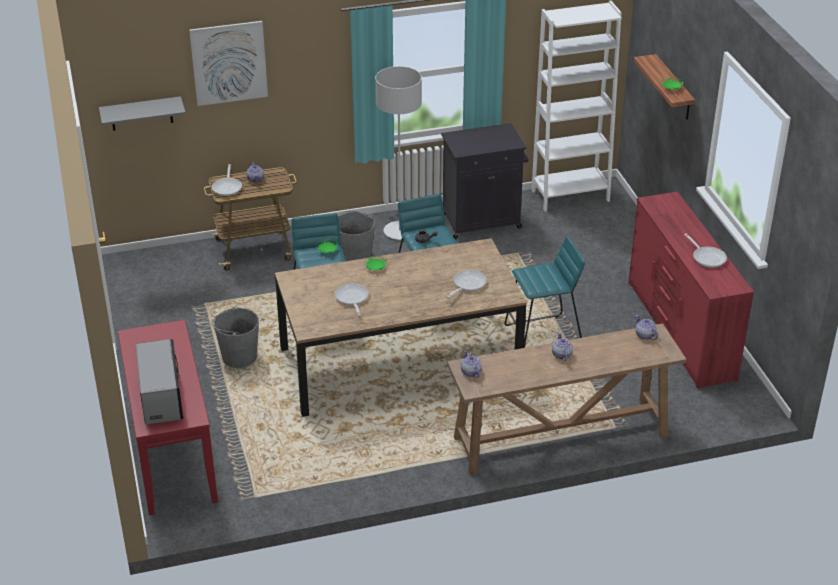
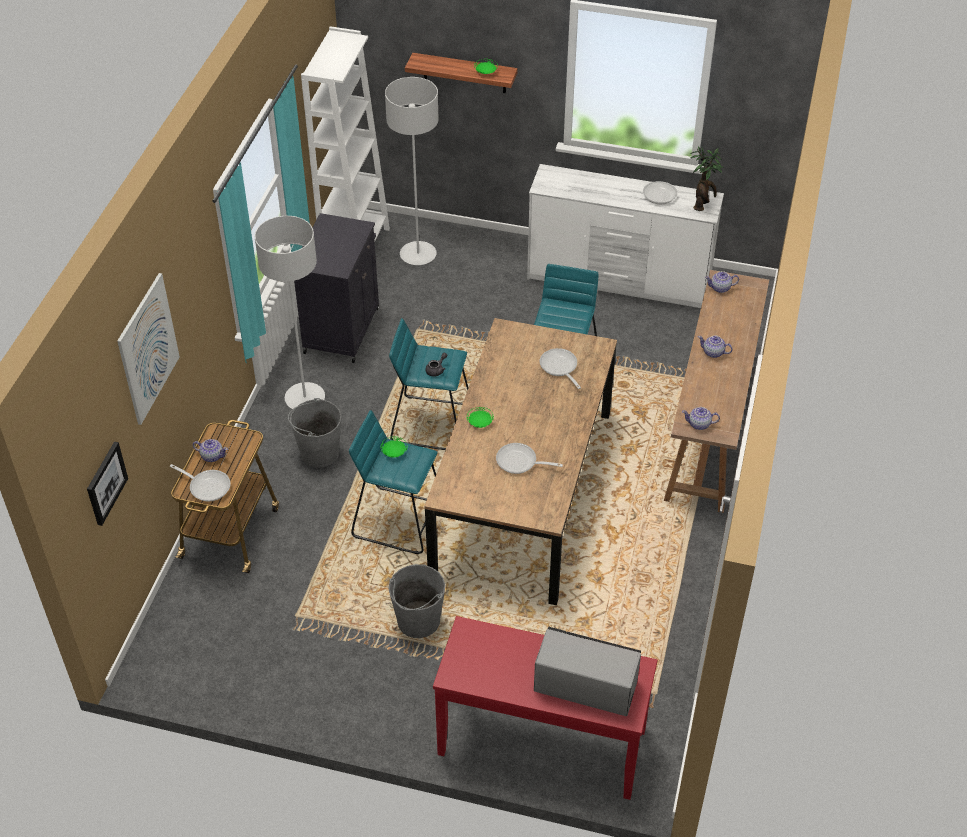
camera: 60 degrees left, 10 degrees up
(141, 114) = (105, 483): grey shelf -> picture
(596, 224) = (418, 255): none -> grey floor lamp
(680, 330) = (619, 281): red dresser -> white dresser
(725, 284) = (702, 204): none -> potted plant

